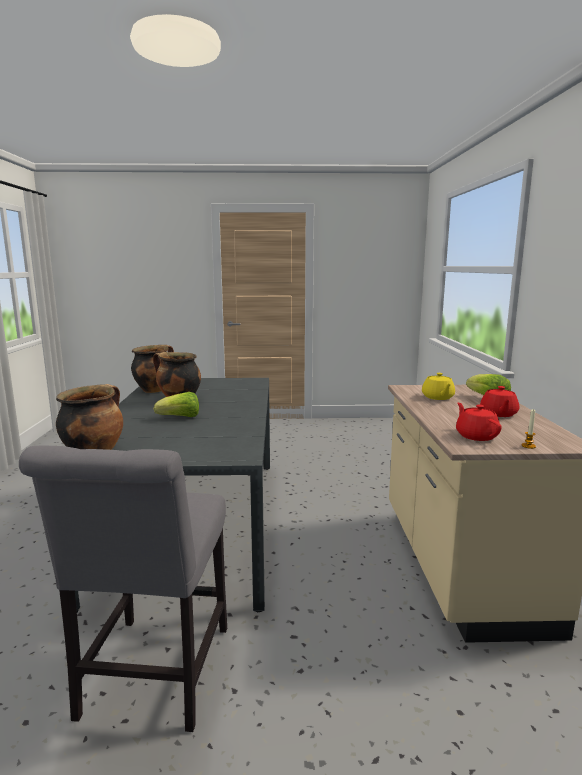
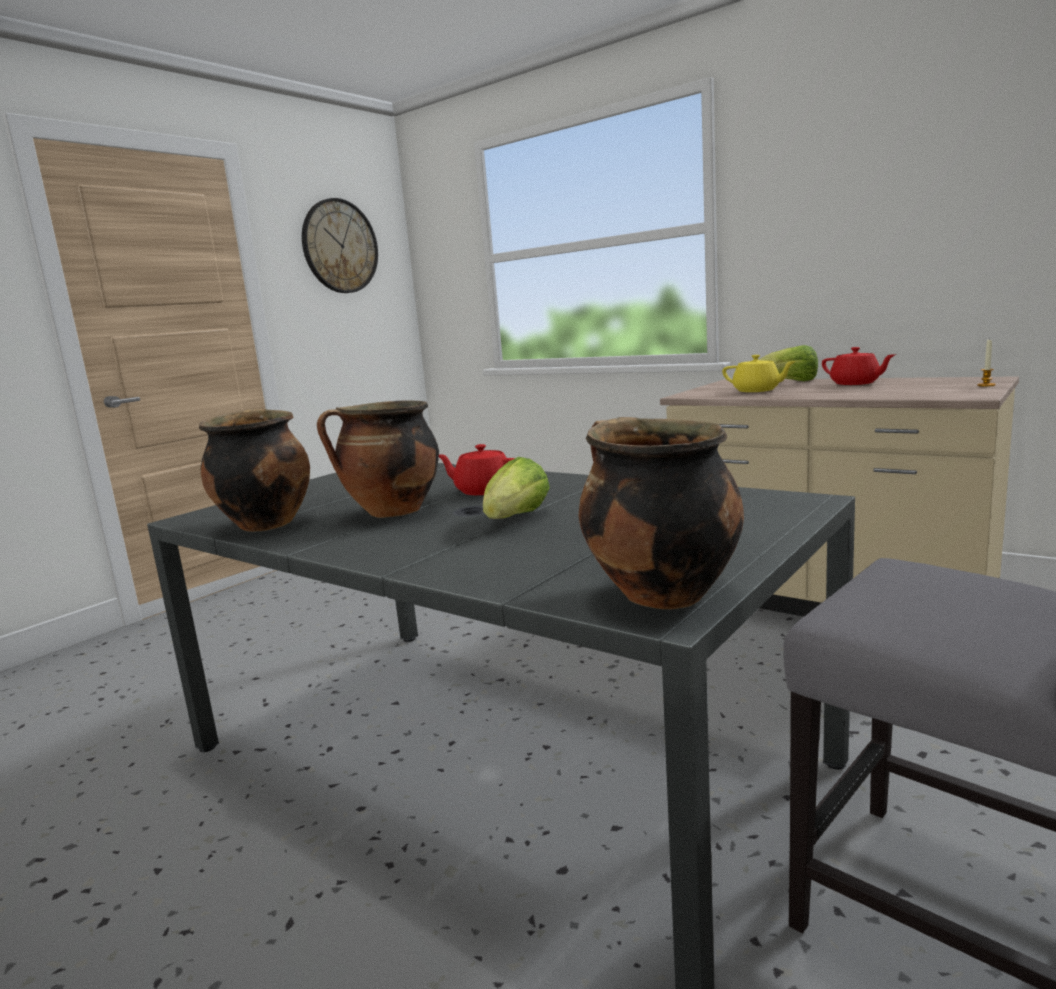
camera: 50 degrees left, 0 degrees up
(369, 254) = (340, 246): none -> wall clock
(476, 436) = (936, 392): red teapot -> red teapot (483, 490)

